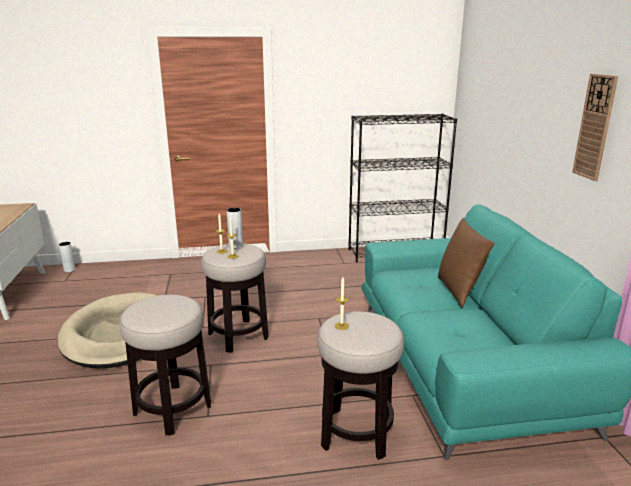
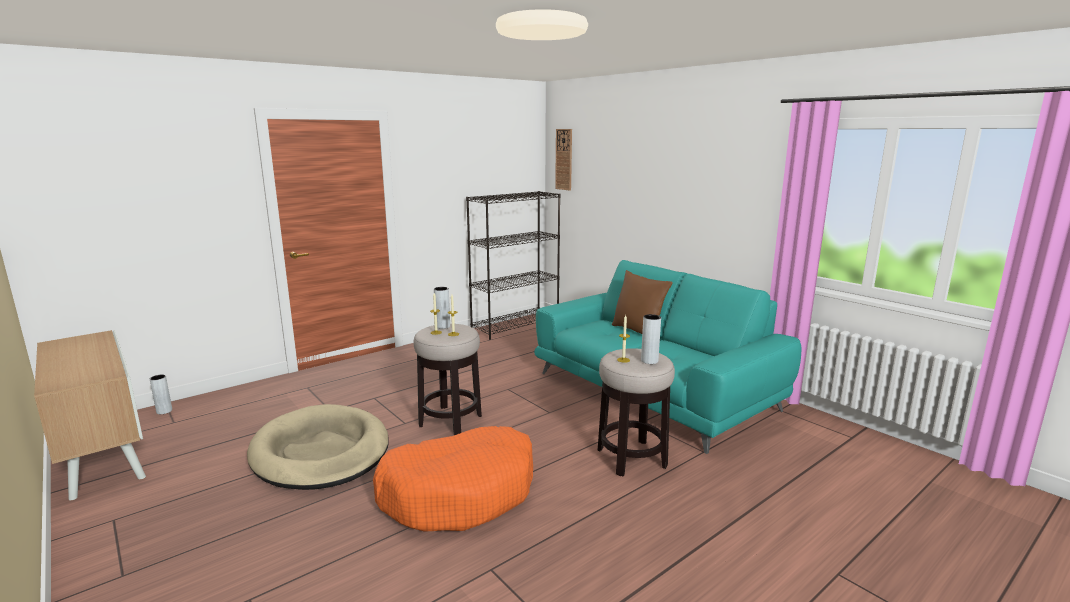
camera: 30 degrees left, 5 degrees down
(172, 409) = (460, 492): stool -> orange dog bed
(367, 335) = (649, 361): none -> grey vase
(595, 127) = (715, 186): wall clock -> wall clock (564, 159)

